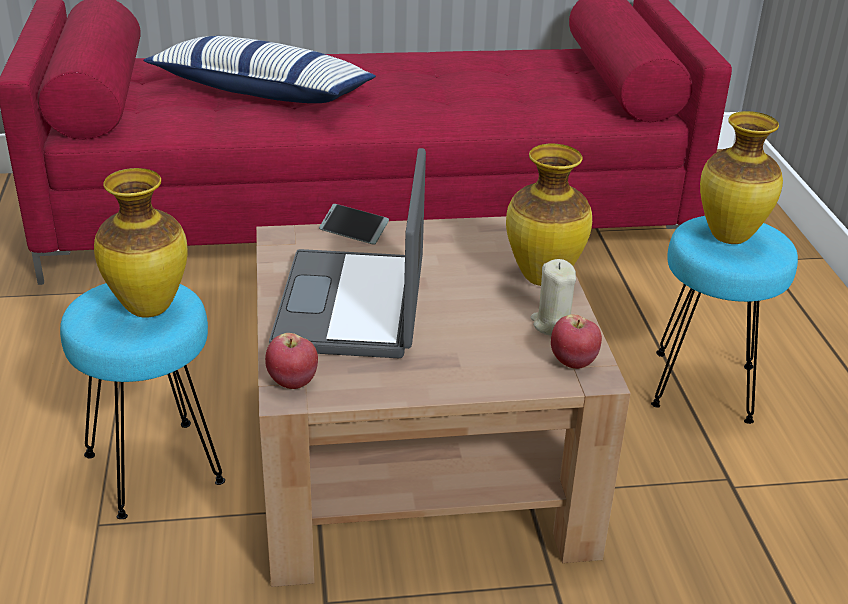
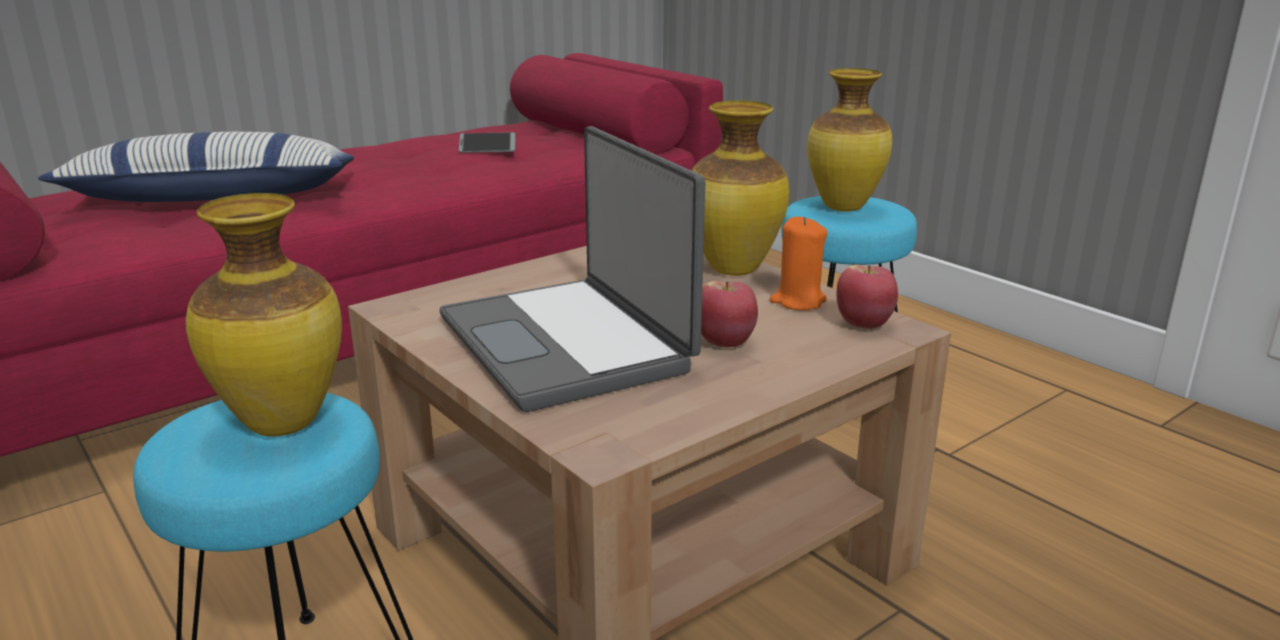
camera: 30 degrees left, 10 degrees down
(292, 382) = (591, 436): apple -> apple (725, 342)
(354, 230) = (478, 281): phone -> phone (487, 149)
(552, 324) = (797, 301): beige candle -> orange candle

